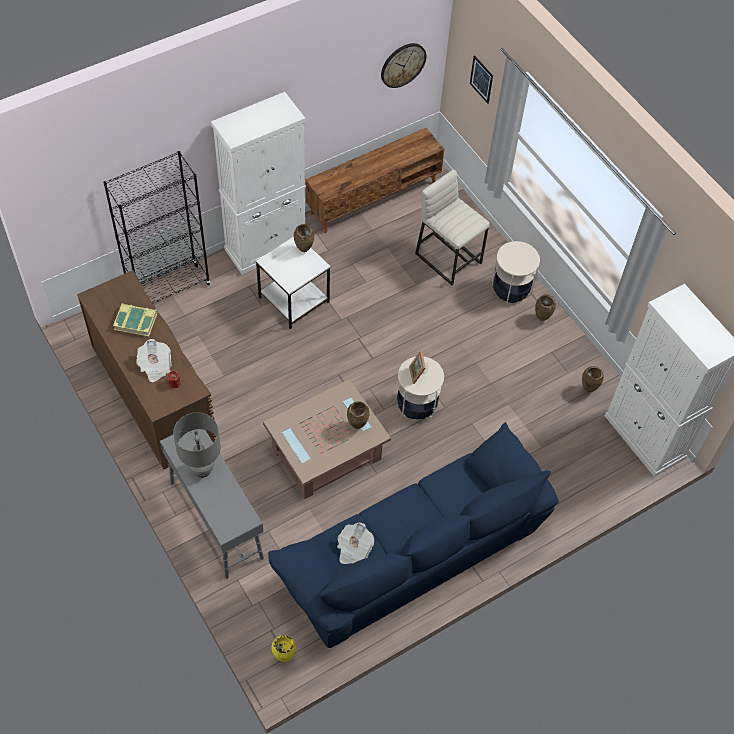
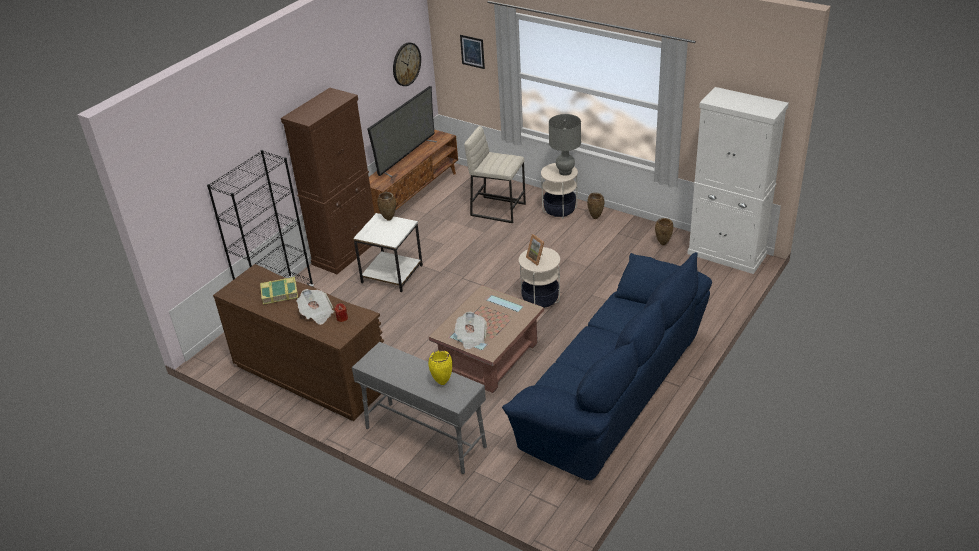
camera: 20 degrees left, 20 degrees down
(202, 470) = (404, 371): grey table lamp -> grey table lamp (565, 172)
(266, 247) = (346, 251): white cabinet -> brown cabinet
(284, 656) = (555, 507): yellow vase -> yellow vase (442, 382)
(353, 549) = (570, 384): newspaper -> newspaper (471, 337)
(357, 426) = (510, 310): brown vase -> none
(374, 160) = (407, 157): none -> television

